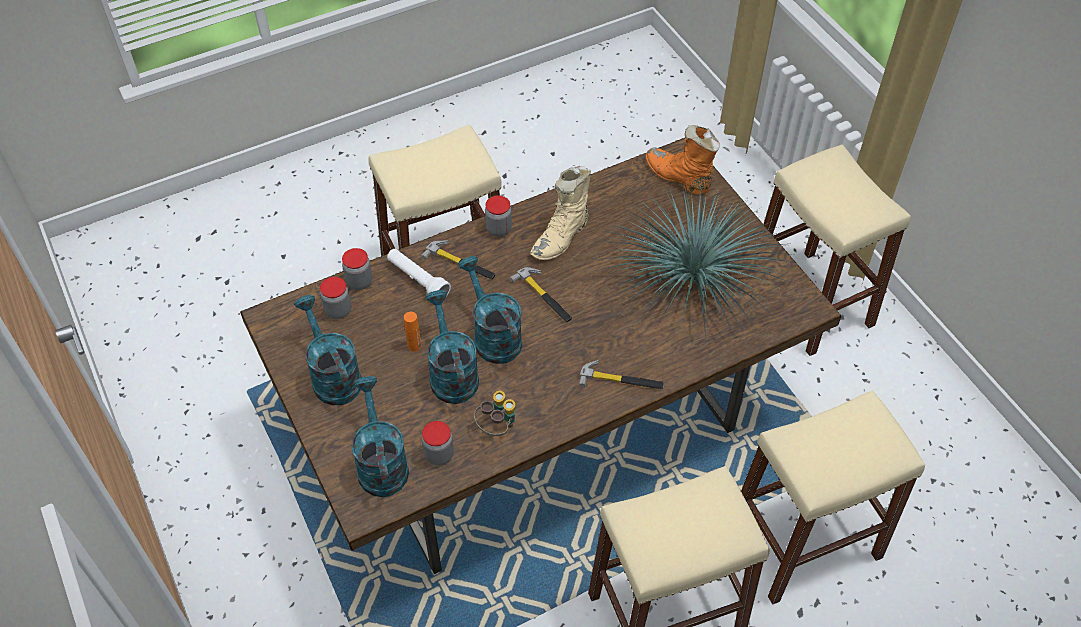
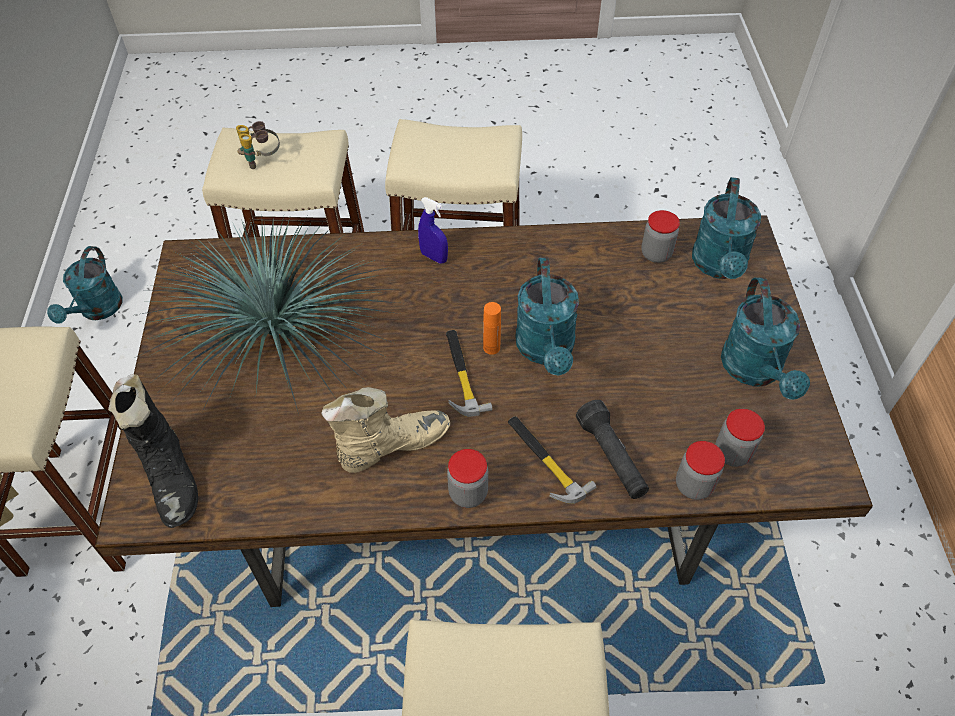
camera: 155 degrees left, 0 degrees up
(414, 346) = (645, 371): orange bottle -> orange bottle (491, 347)
(418, 280) = (612, 458): white flashlight -> black flashlight
(451, 373) = (613, 326): turquoise watering can -> turquoise watering can (98, 311)
(497, 427) = (586, 258): binoculars -> binoculars (262, 160)
(621, 380) = (434, 257): hammer -> blue spray bottle
(678, 177) = (172, 477): orange boot -> black boot

